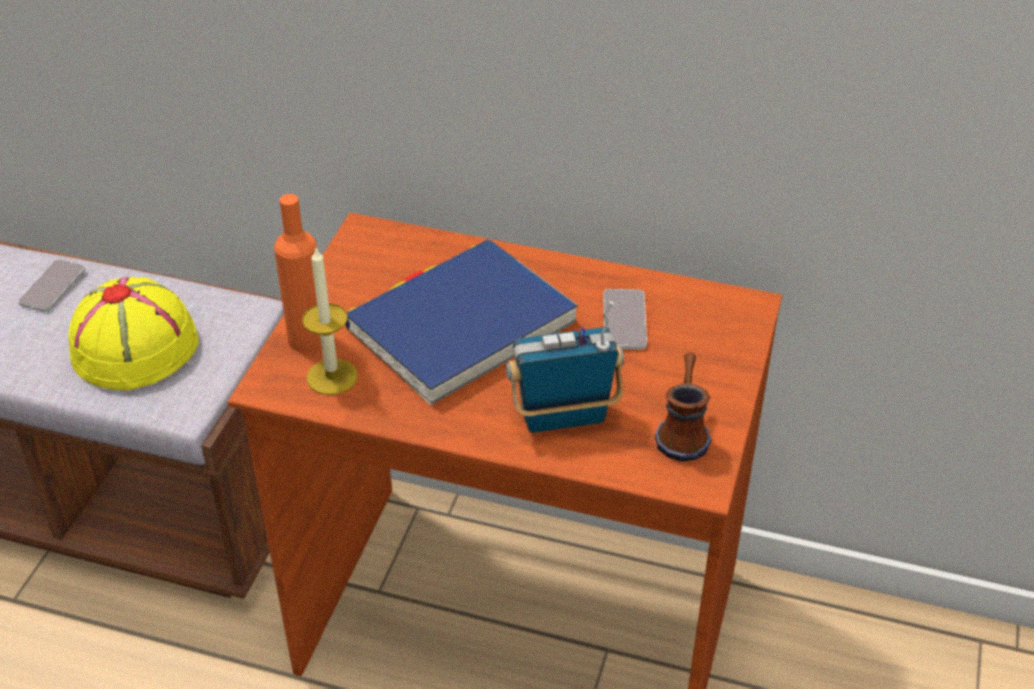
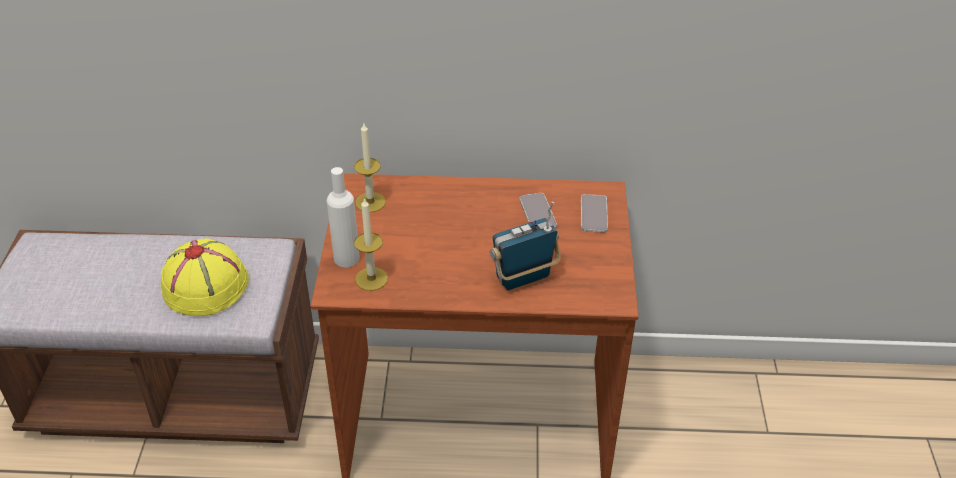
camera: 15 degrees left, 0 degrees up
(52, 286) = (131, 256): phone -> phone (593, 214)
(308, 339) = (346, 258): orange bottle -> white bottle
(376, 262) = (370, 202): none -> candle
(461, 326) = (439, 234): blue book -> none
(683, 431) = (596, 273): mug -> none

